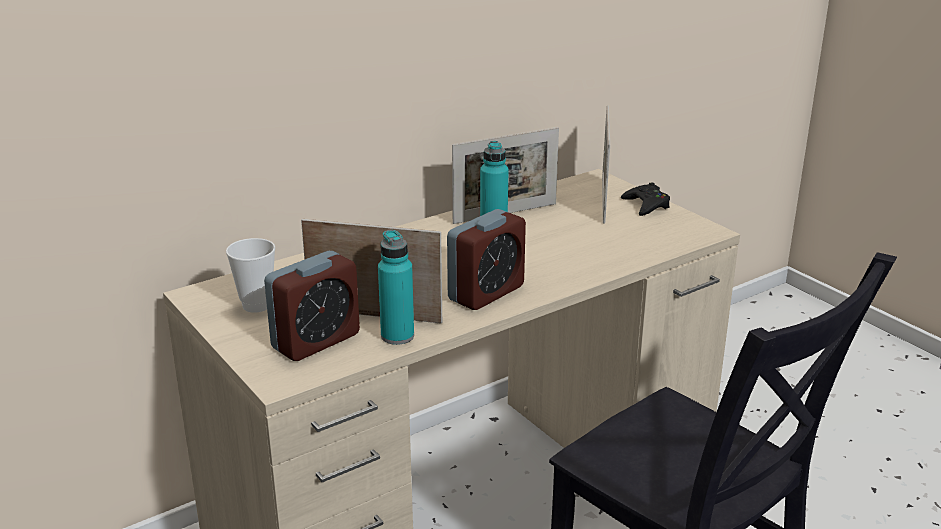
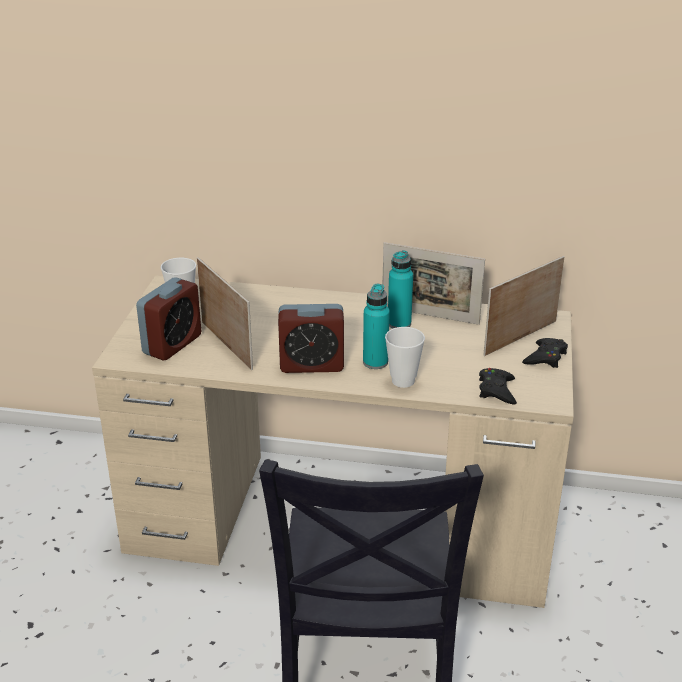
camera: 45 degrees right, 5 degrees up
(316, 341) = (172, 344): alarm clock -> alarm clock turned 60 degrees counterclockwise
(397, 336) = (215, 364): turquoise bottle -> turquoise bottle (375, 362)
(583, 268) = (403, 381): none -> cup
(661, 242) = (497, 390): none -> black game controller

